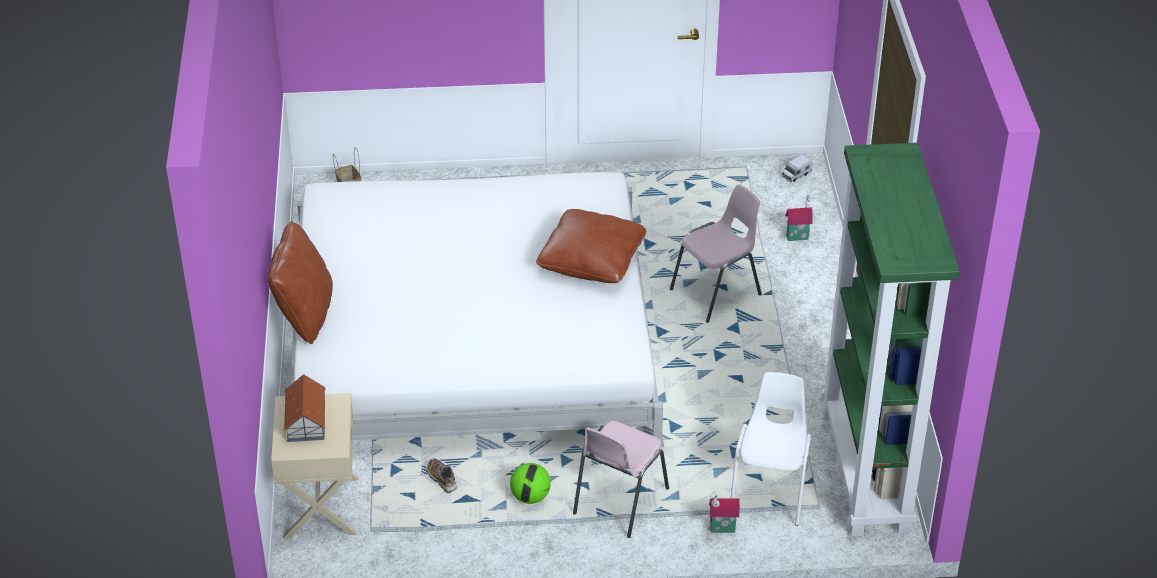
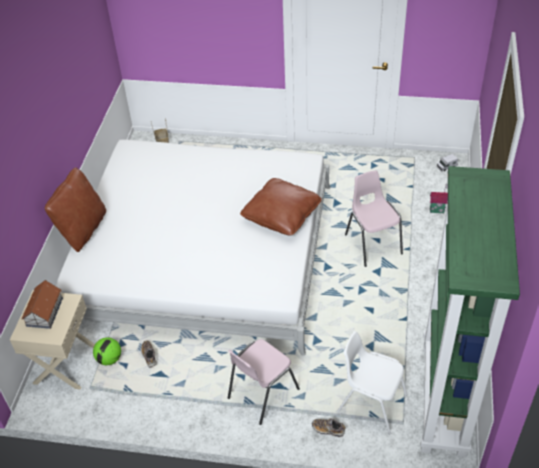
camera: 15 degrees right, 5 degrees up
(530, 497) = (203, 380): football -> football (109, 359)
(717, 293) = (372, 244): pink chair -> pink chair turned 90 degrees counterclockwise
(722, 530) = (328, 430): toy house -> shoe
(770, 491) = (371, 403): white chair -> white chair turned 90 degrees counterclockwise

